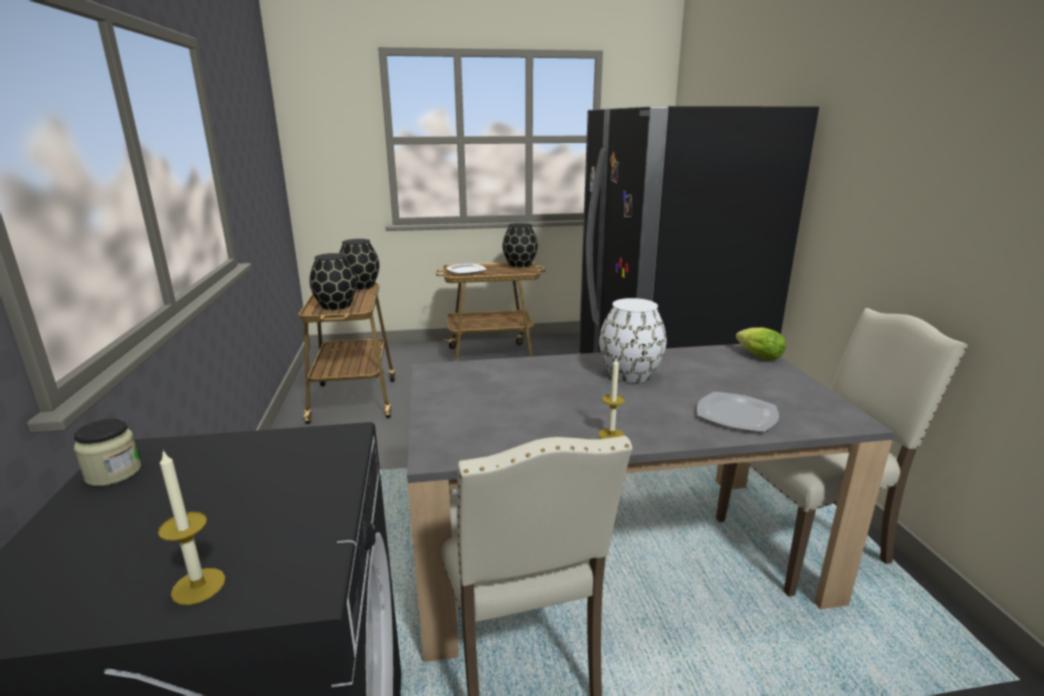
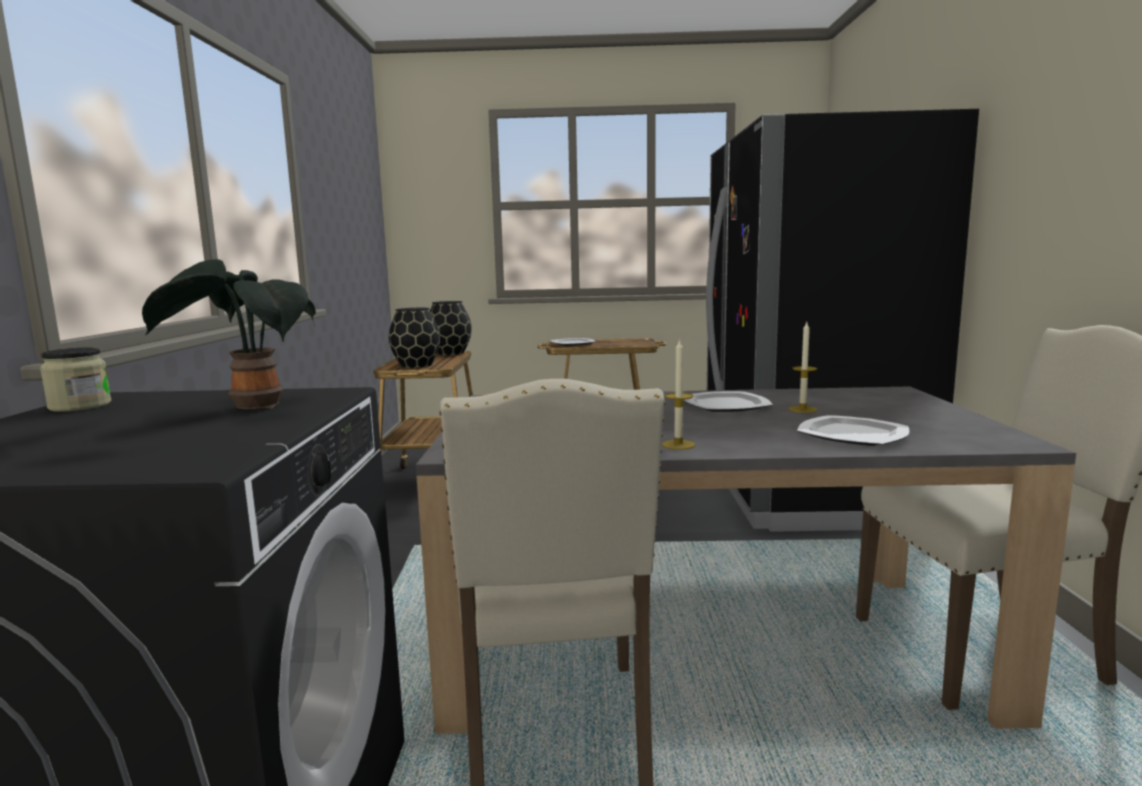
camera: 10 degrees right, 10 degrees down
(198, 586) = (94, 460): candle -> candle (802, 409)
(283, 469) = (251, 407): none -> potted plant
(520, 264) = (637, 340): black vase -> none
(629, 375) = (725, 405): white vase -> plate
(756, 356) = (901, 395): lettuce -> none

